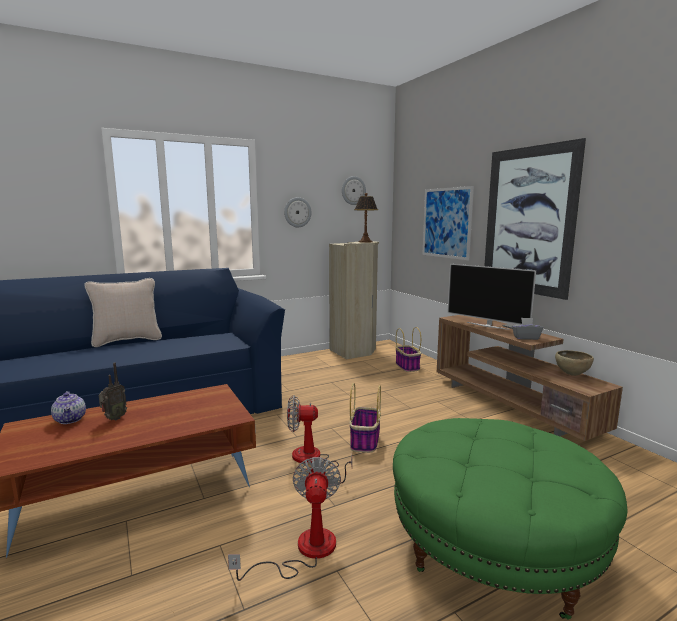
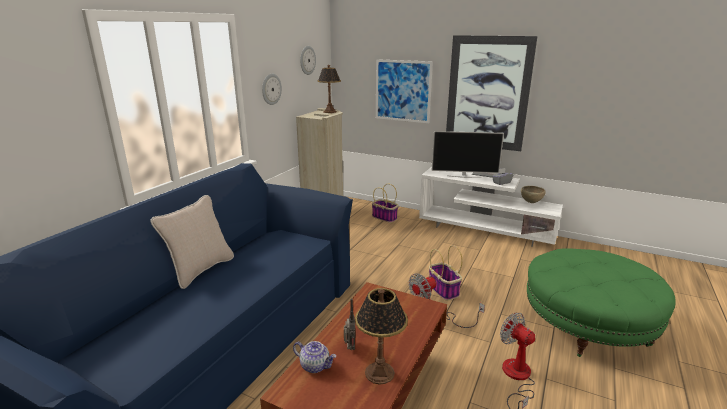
camera: 35 degrees left, 10 degrees up
(94, 442) = (380, 373): none -> table lamp
(512, 405) = (486, 231): brown tv stand -> white tv stand

